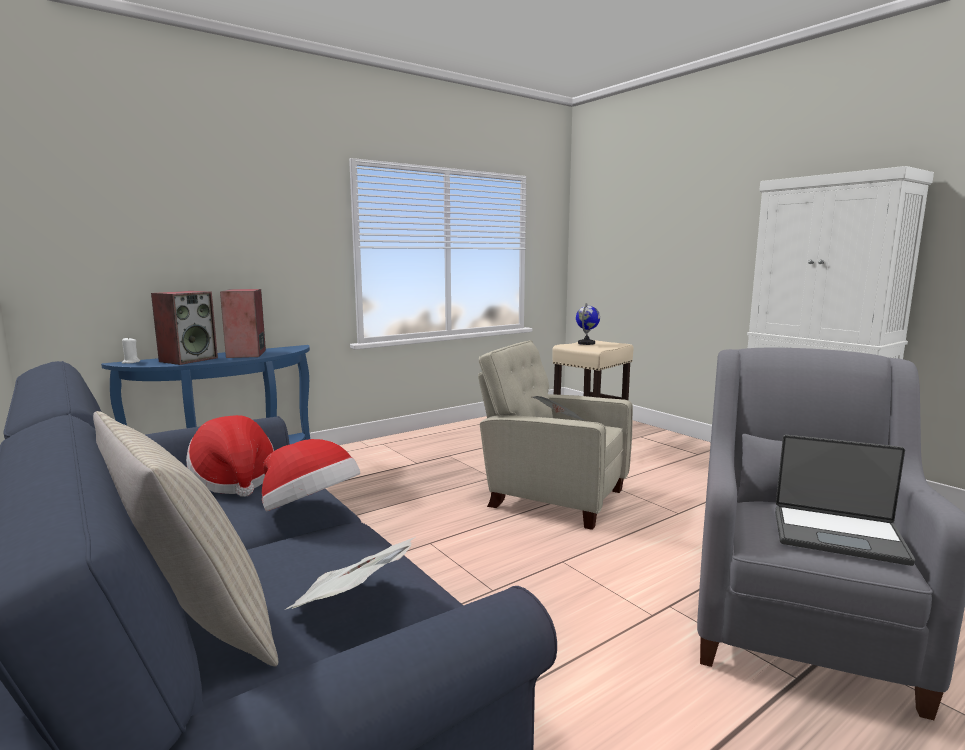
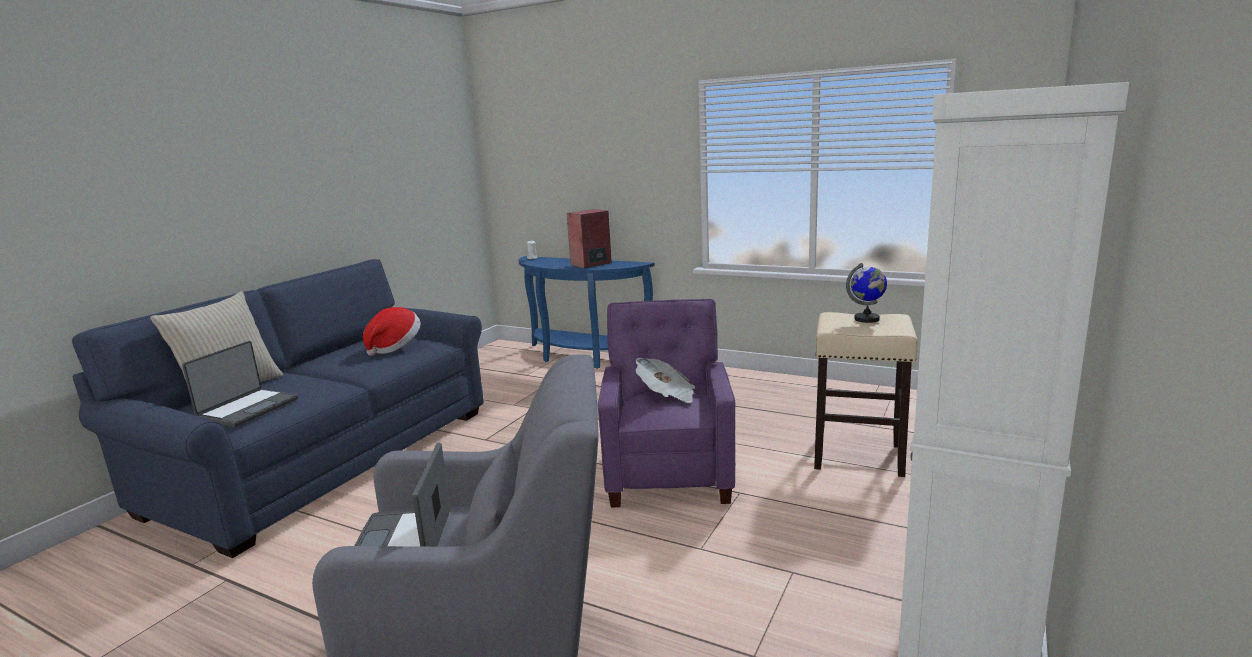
camera: 65 degrees right, 5 degrees up
(189, 359) = (554, 262): speaker -> none
(310, 511) = (356, 373): hat -> none
(353, 604) = (248, 409): newspaper -> laptop
(552, 497) = (669, 472): beige armchair -> purple armchair

